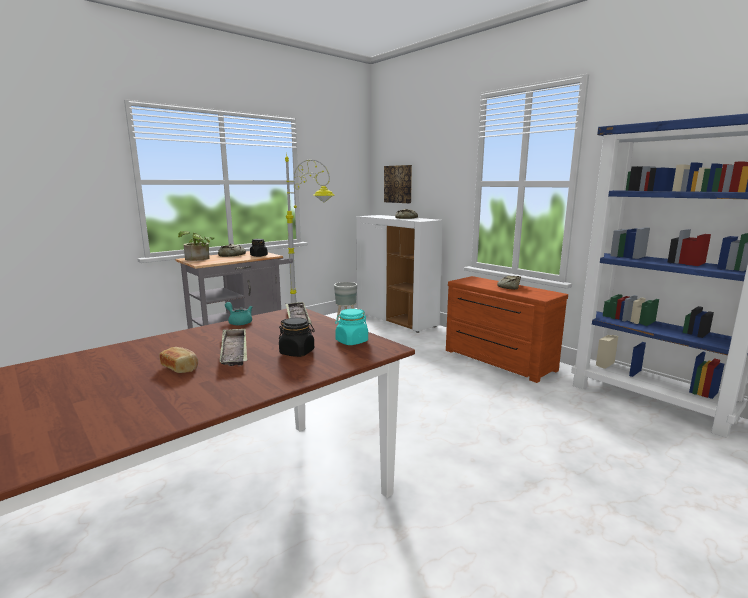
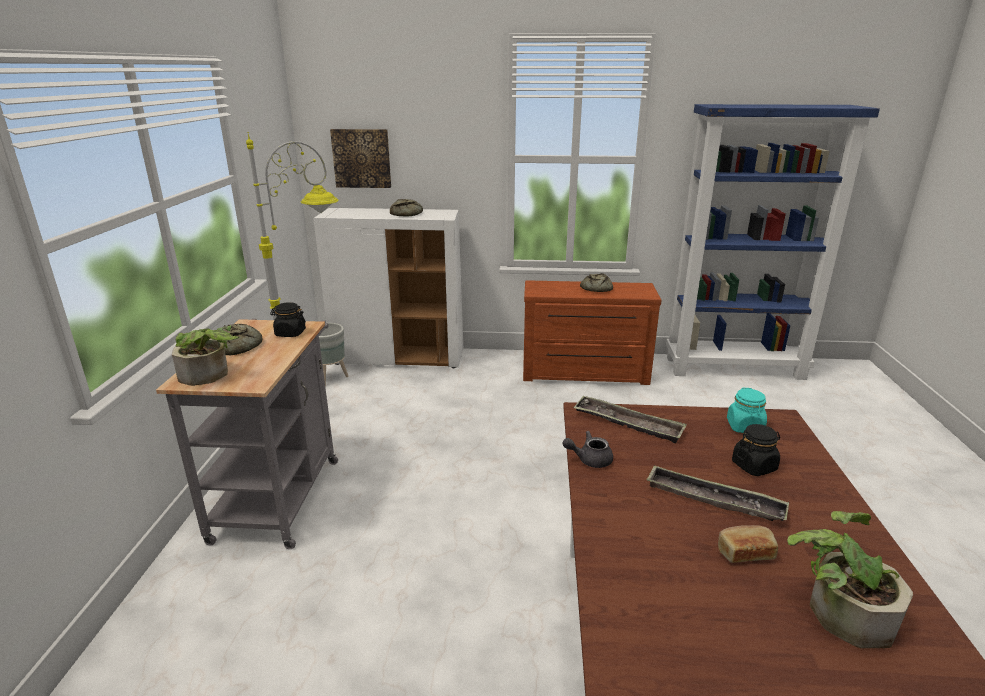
camera: 45 degrees left, 10 degrees up
(139, 399) = (839, 610): none -> potted plant
(239, 322) = (589, 459): turquoise teapot -> grey teapot

